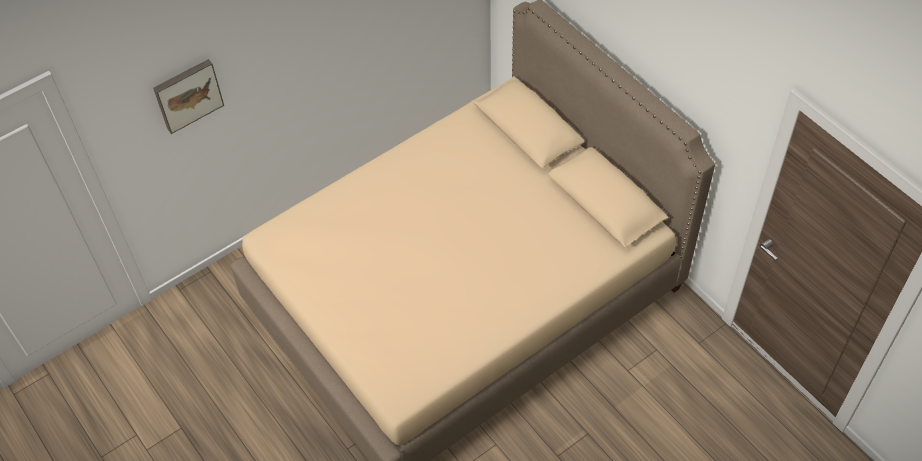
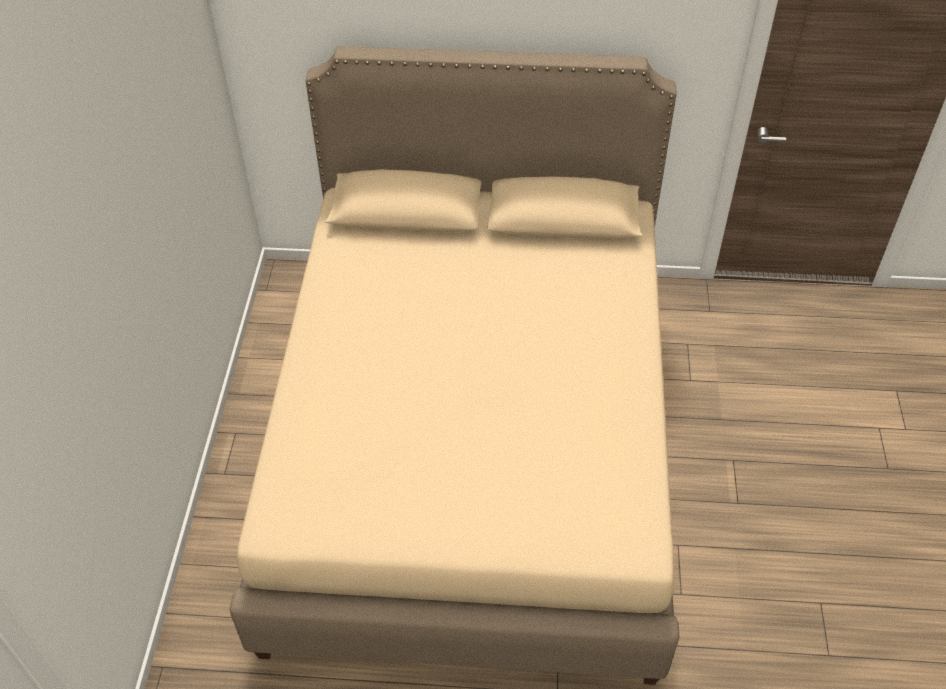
camera: 50 degrees left, 5 degrees down
(187, 94) = (57, 392): picture -> none

